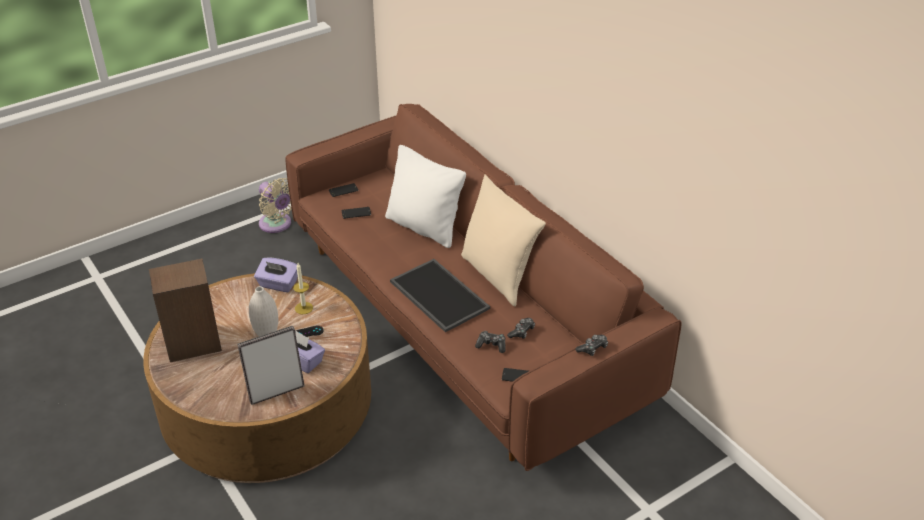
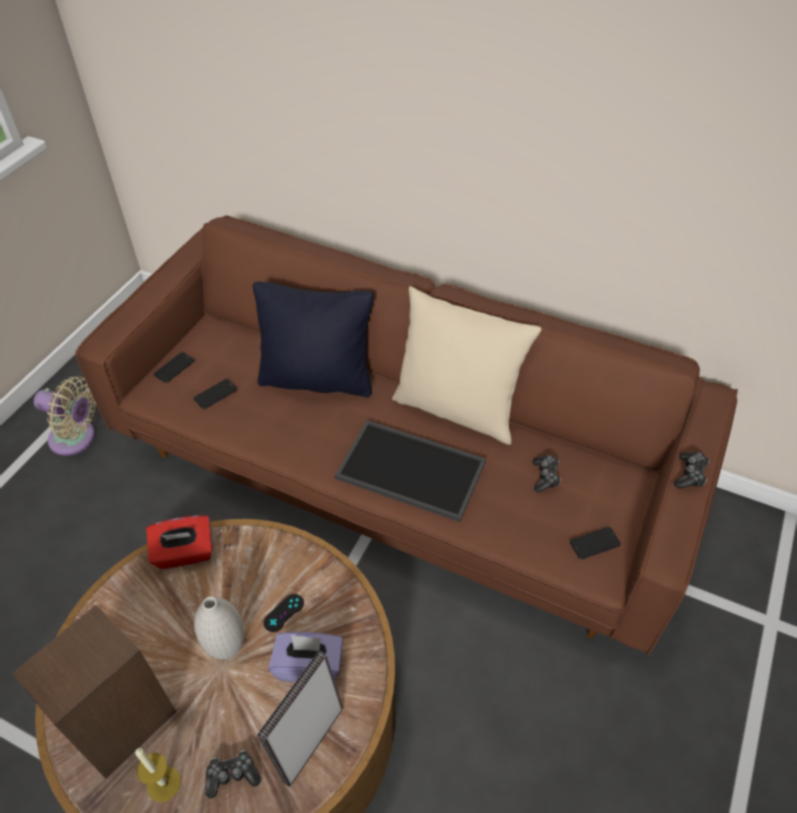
camera: 30 degrees left, 10 degrees up
(278, 284) = (185, 553): purple tissue box -> red tissue box
(304, 308) = (249, 575): candle -> candle (164, 784)
(424, 227) = (317, 379): white pillow -> black pillow
(491, 345) = (528, 513): game controller -> game controller (232, 775)

